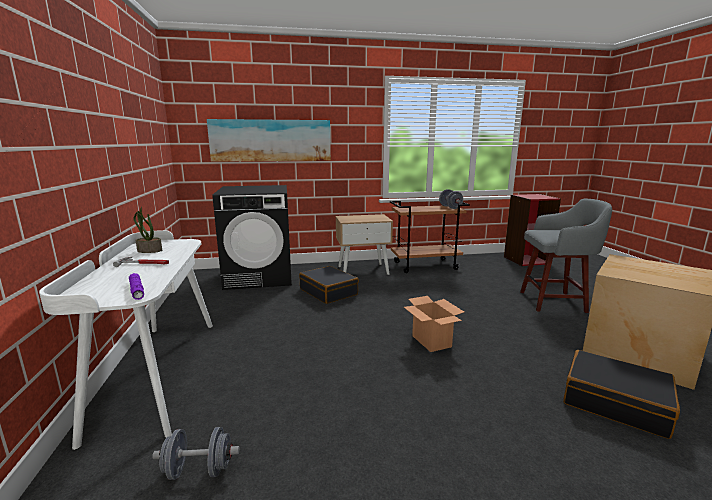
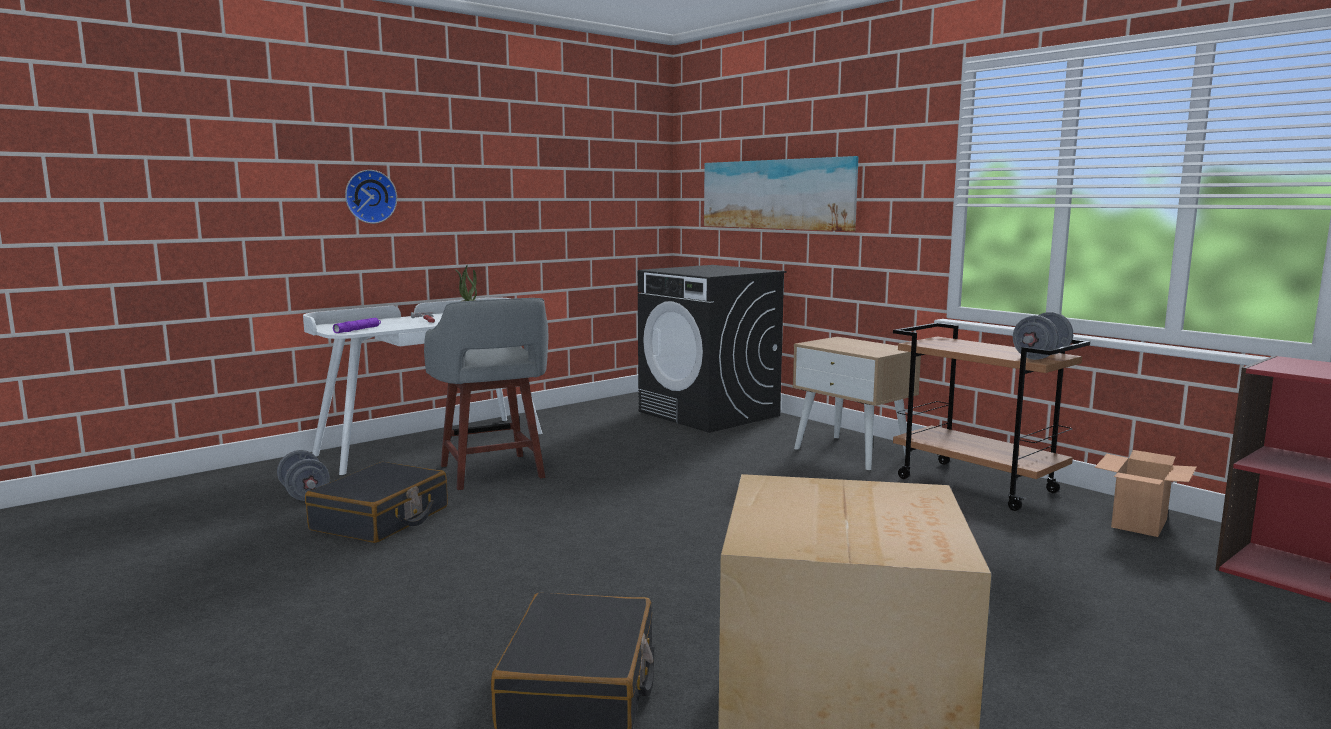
camera: 60 degrees right, 5 degrees down
(44, 144) = (369, 196): none -> wall clock
(328, 292) = (720, 453): black suitcase -> black suitcase (381, 519)
(432, 341) = (639, 537): cardboard box -> cardboard box (1139, 523)
(554, 302) = (1007, 622): grey stool -> grey stool (493, 473)

